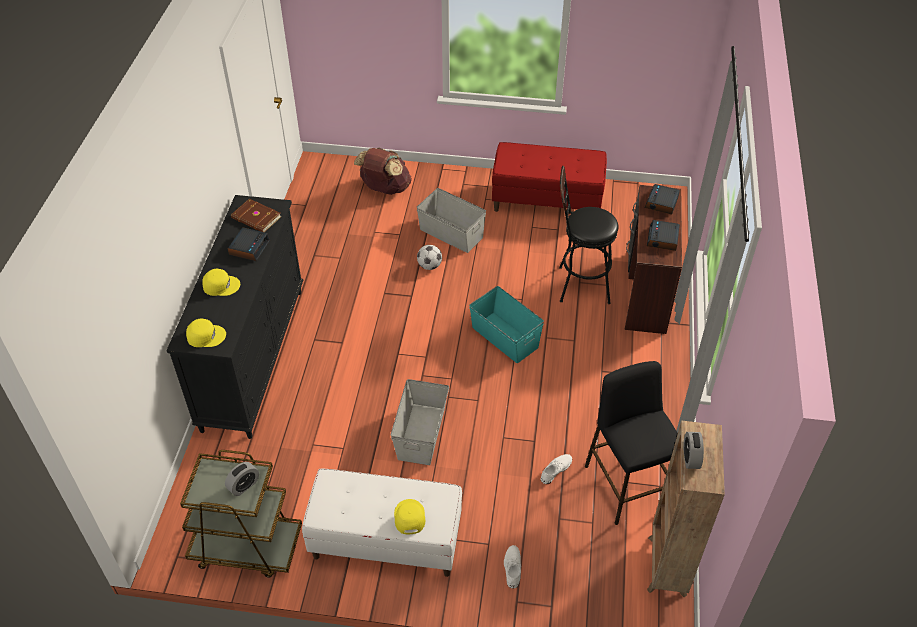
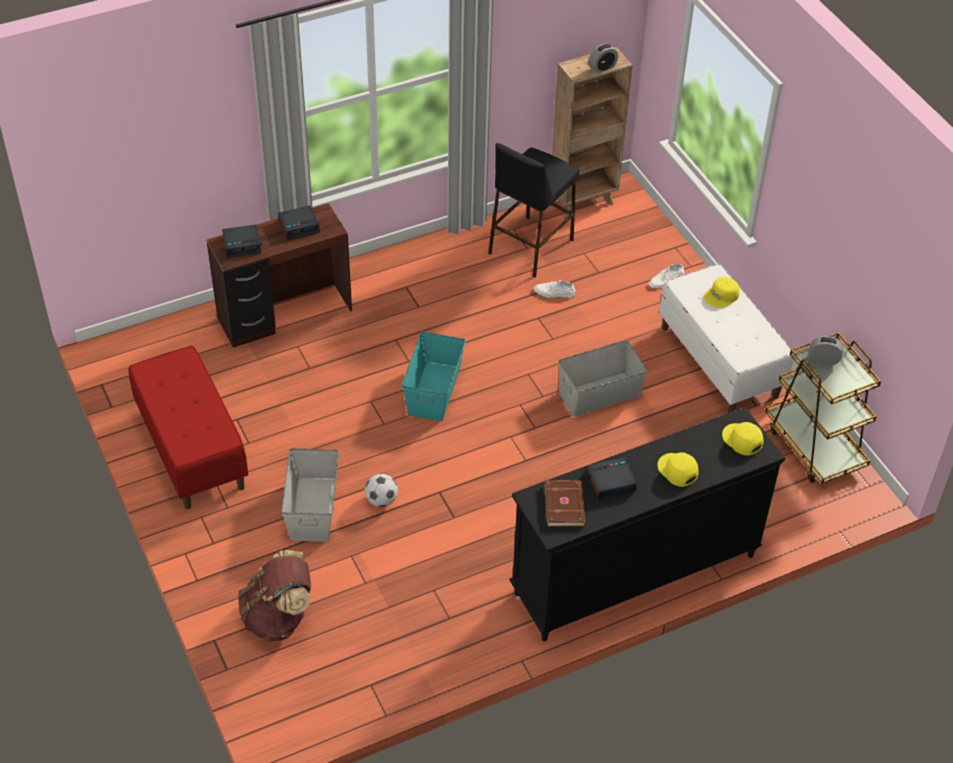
camera: 125 degrees left, 0 degrees up
(578, 285) = (314, 367): black stool -> none

